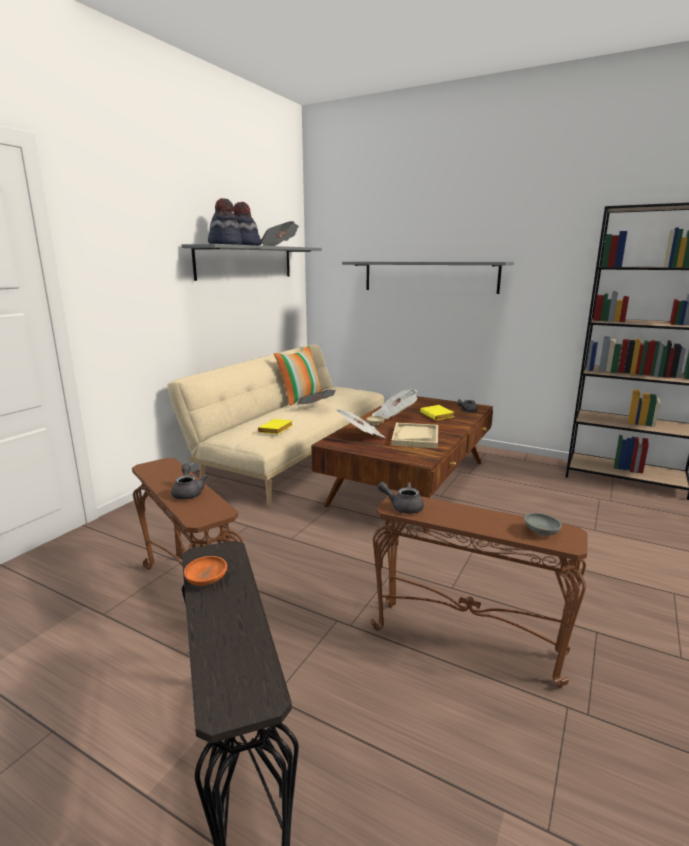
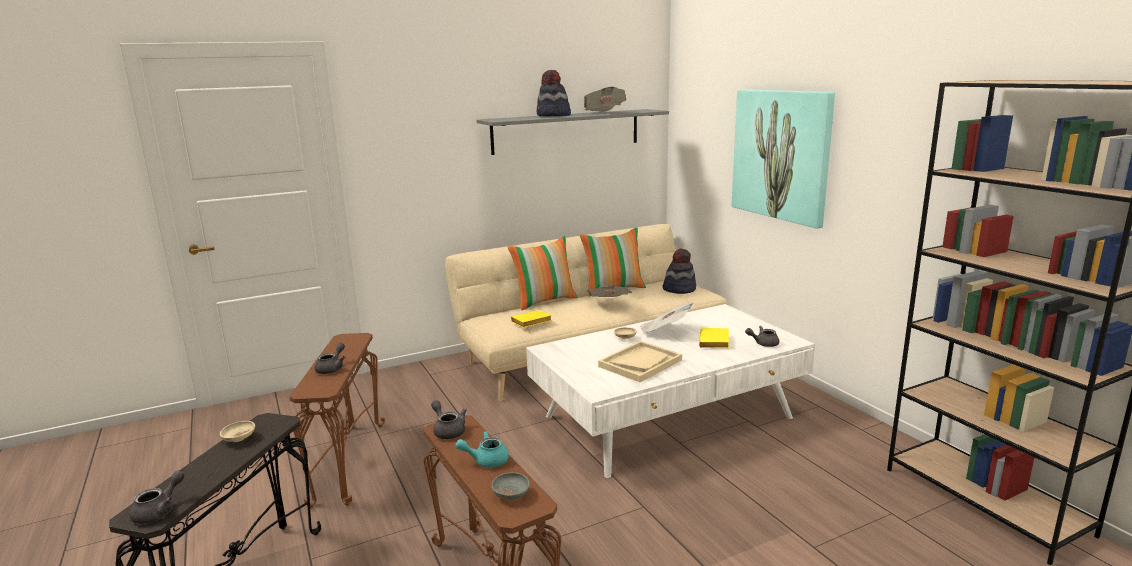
camera: 35 degrees right, 0 degrees up
(207, 580) = (239, 439): orange bowl -> beige bowl
(225, 244) = (521, 118): hat -> hat (679, 289)
(250, 685) = (160, 511): none -> grey teapot
(258, 414) = (544, 301): none -> pillow
(361, 436) = (587, 348): newspaper -> none
(411, 482) = (669, 417): brown coffee table -> white coffee table
(429, 276) = (781, 155): grey shelf -> picture
(475, 517) = (486, 460): none -> turquoise teapot

